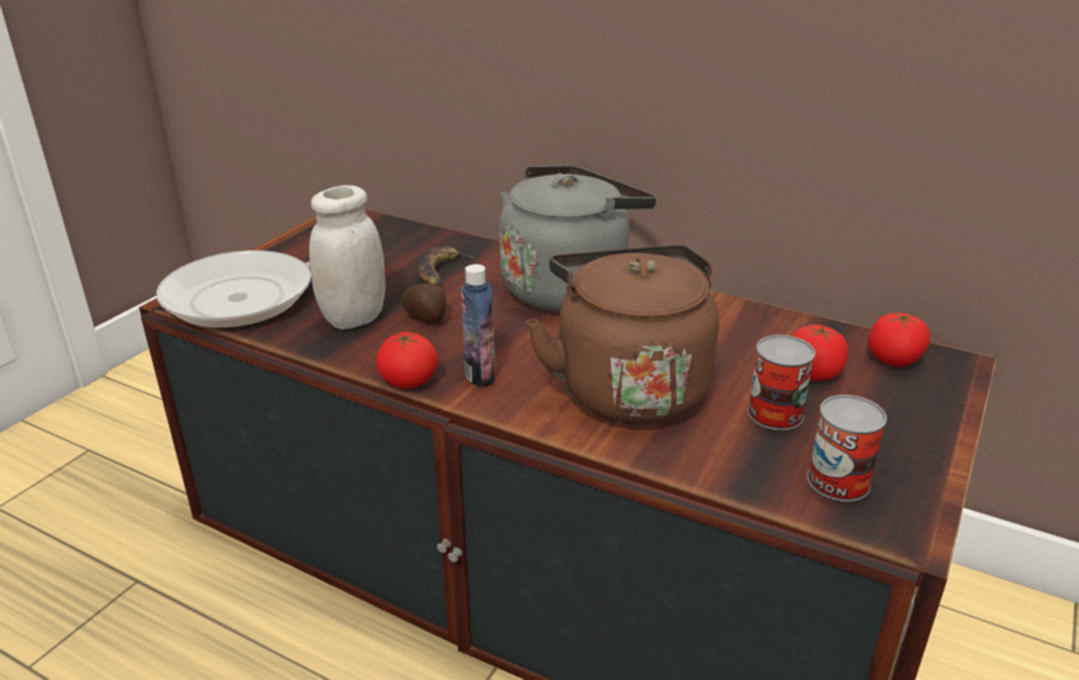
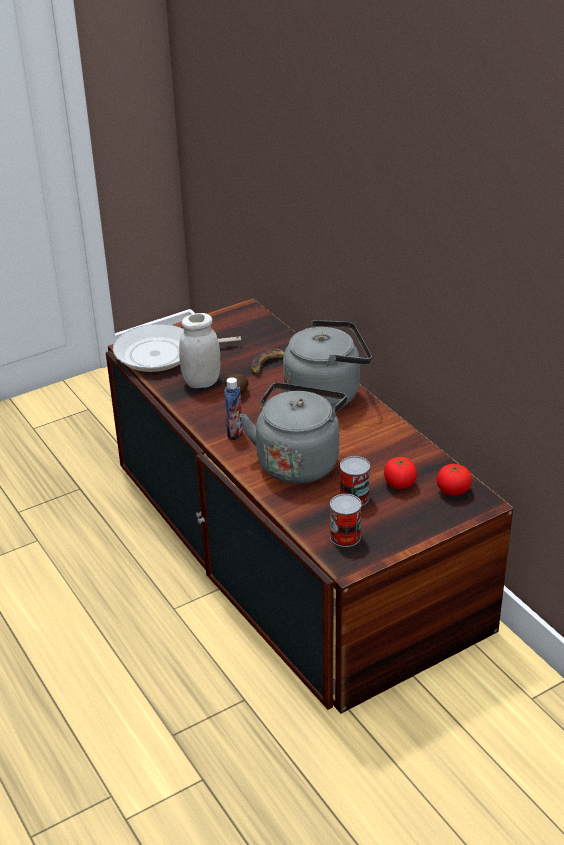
camera: 30 degrees right, 5 degrees up
(409, 381) = (200, 426): tomato -> none
(627, 387) = (298, 461): brown kettle -> grey kettle

